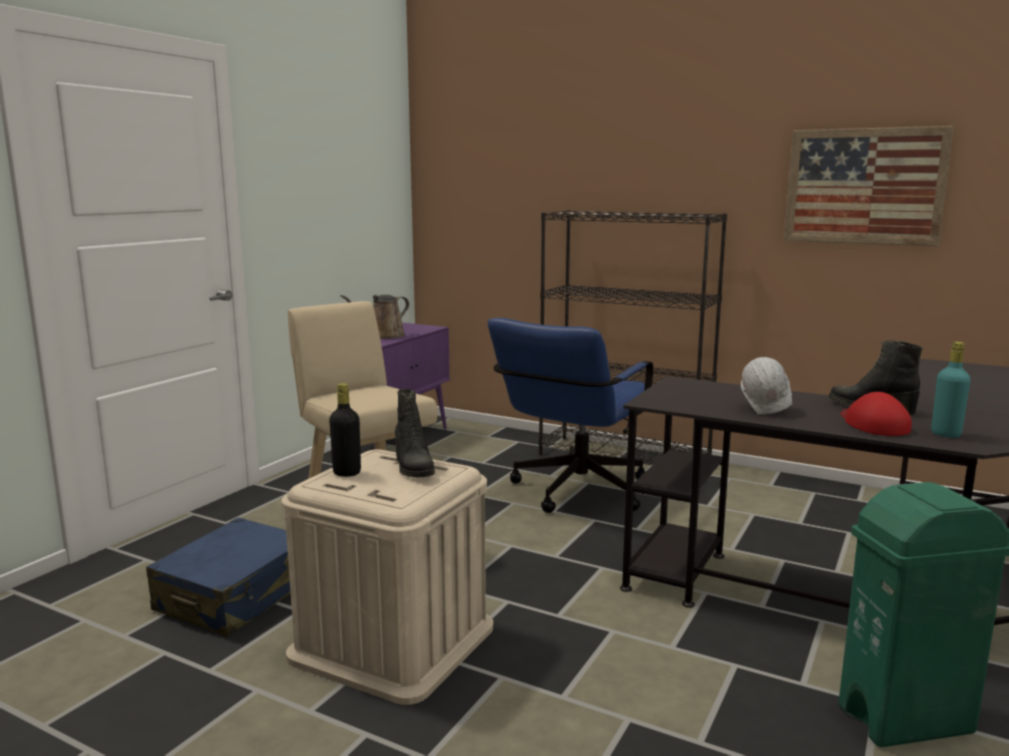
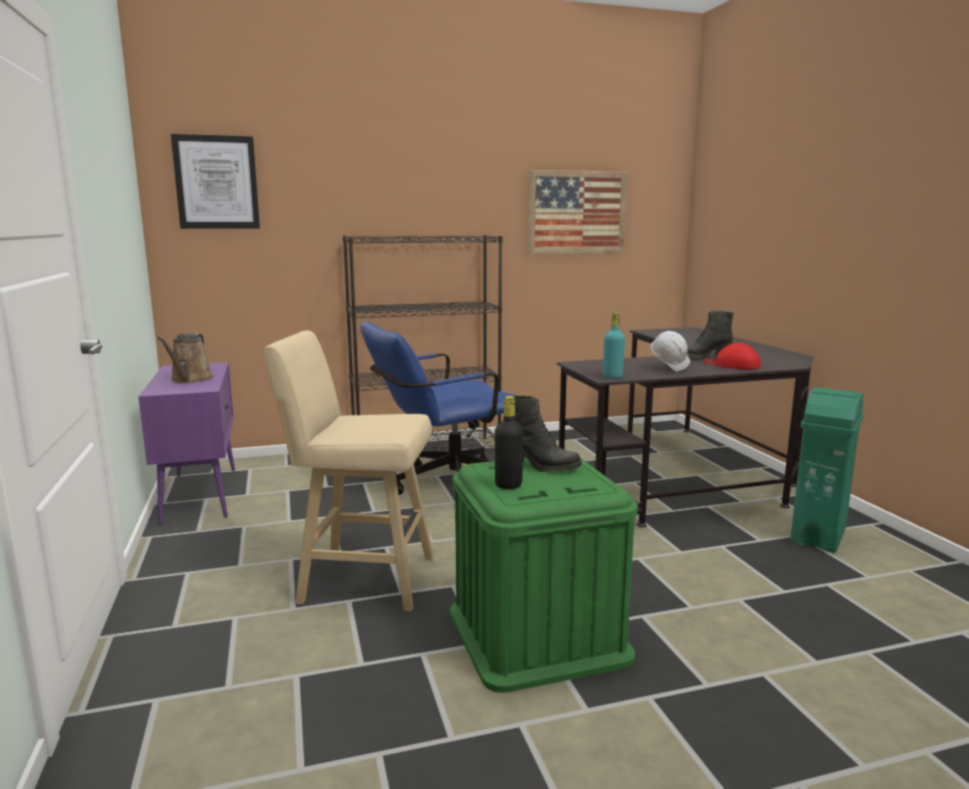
camera: 45 degrees left, 0 degrees up
(236, 596) = (338, 675): blue suitcase -> none
(393, 641) = (537, 634): beige storage box -> green storage box
(465, 157) = (216, 182): none -> picture
(573, 494) = (443, 486): blue office chair -> blue office chair turned 75 degrees clockwise
(945, 434) = (769, 363): turquoise bottle -> turquoise bottle (612, 377)

